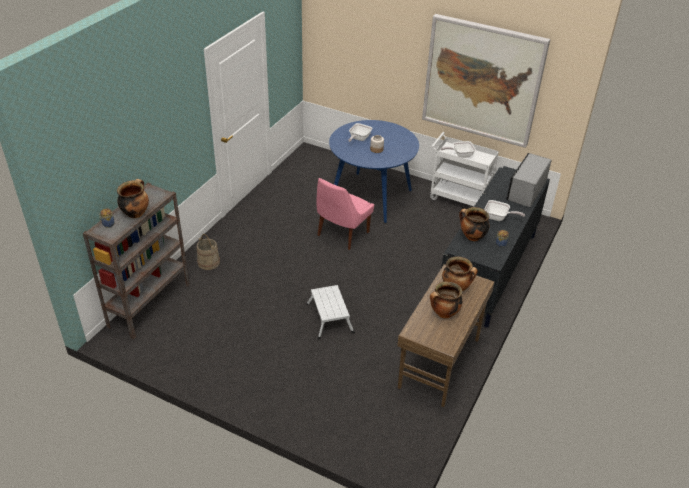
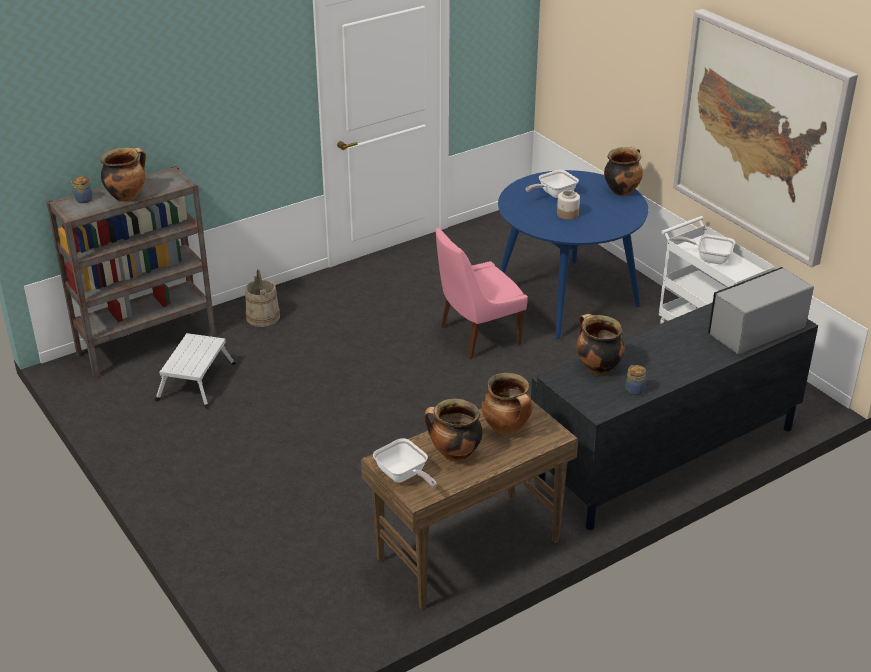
camera: 30 degrees right, 5 degrees down
(329, 317) = (362, 436): white step ladder -> white step ladder (196, 381)
(392, 127) = (621, 191): none -> cooking pot
(498, 218) = (668, 354): frying pan -> frying pan (403, 476)

